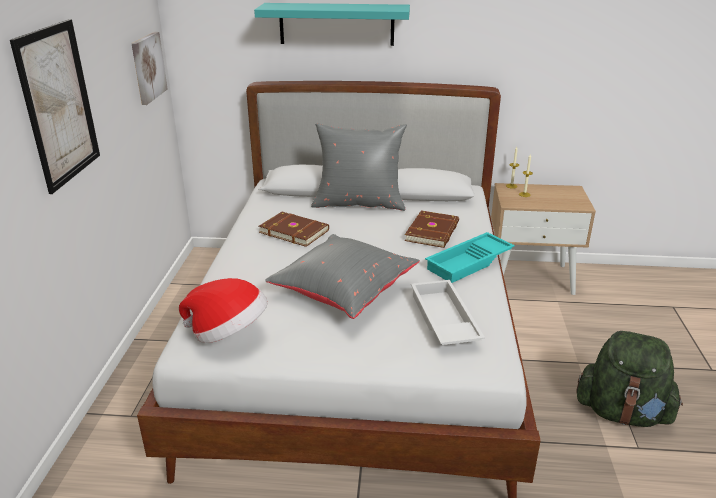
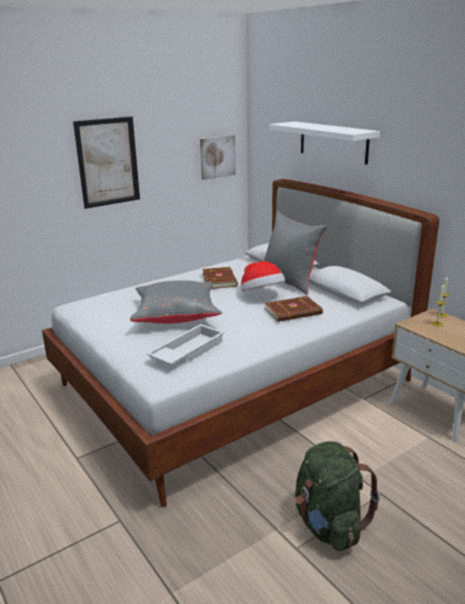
camera: 50 degrees right, 5 degrees down
(228, 333) = (94, 306): hat -> hat (261, 295)
(336, 24) = (333, 142): turquoise shelf -> white shelf
(470, 263) = (272, 336): turquoise tray -> none

